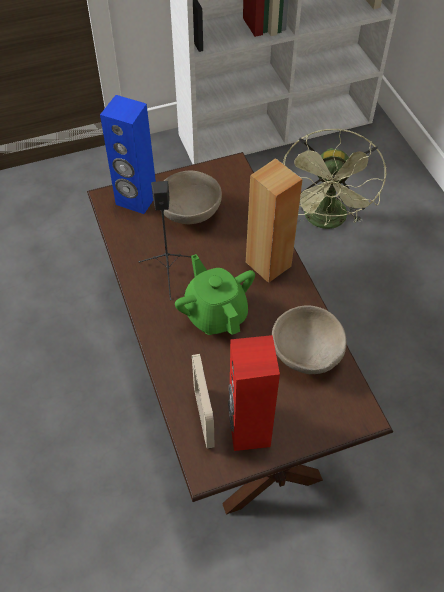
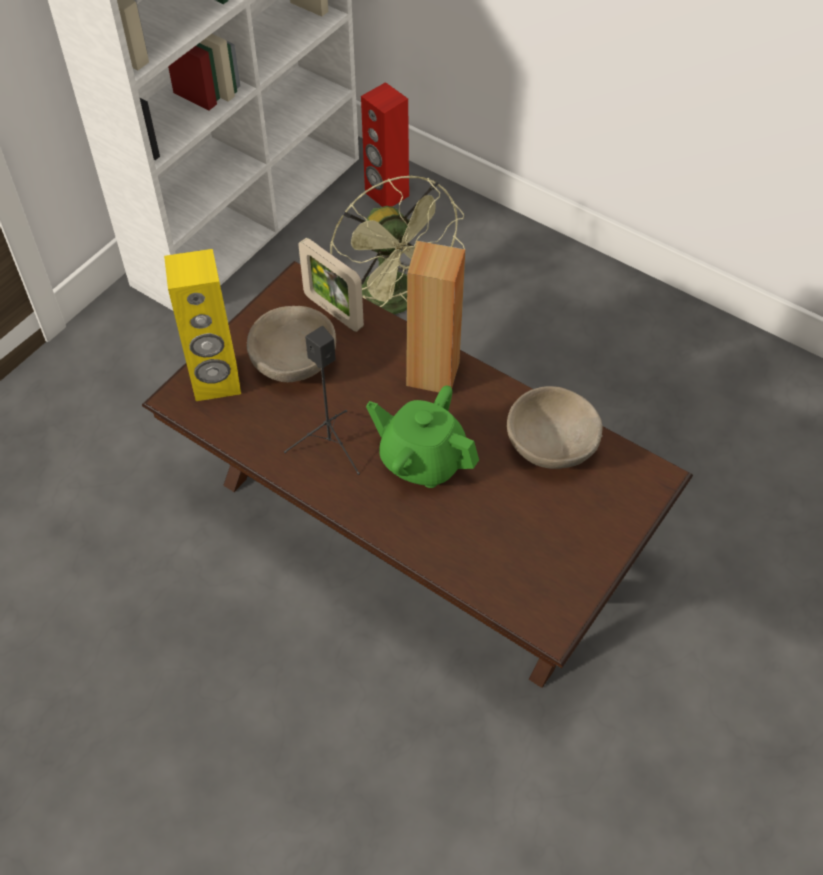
camera: 35 degrees left, 0 degrees up
(136, 200) = (216, 382): blue speaker -> yellow speaker
(203, 418) = (503, 576): picture frame -> picture frame (333, 311)
(248, 430) = (559, 560): red speaker -> red speaker (386, 194)

